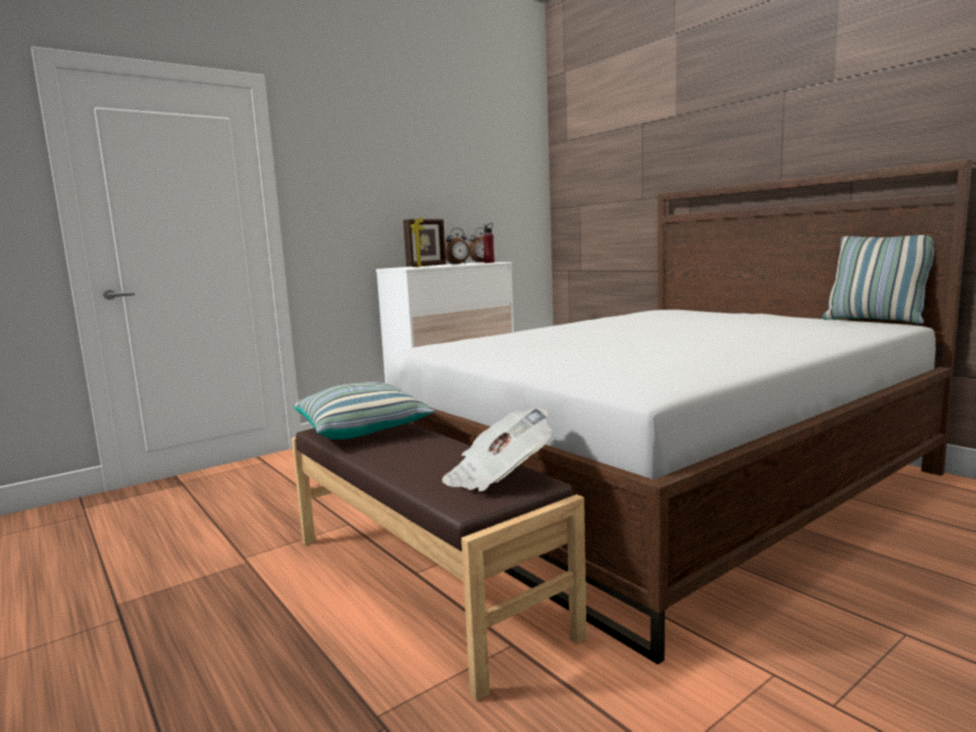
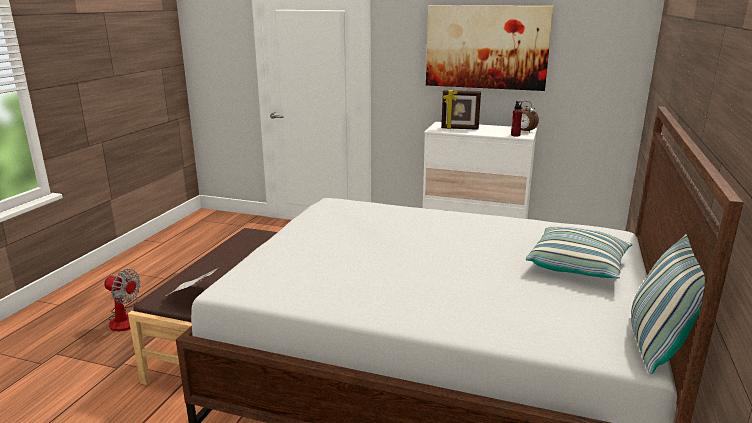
camera: 55 degrees right, 10 degrees up
(197, 691) = (125, 318): none -> fan
(364, 430) = (254, 240): pillow -> pillow (577, 266)
(417, 174) = (486, 47): none -> picture
(458, 264) = (493, 130): alarm clock -> none

